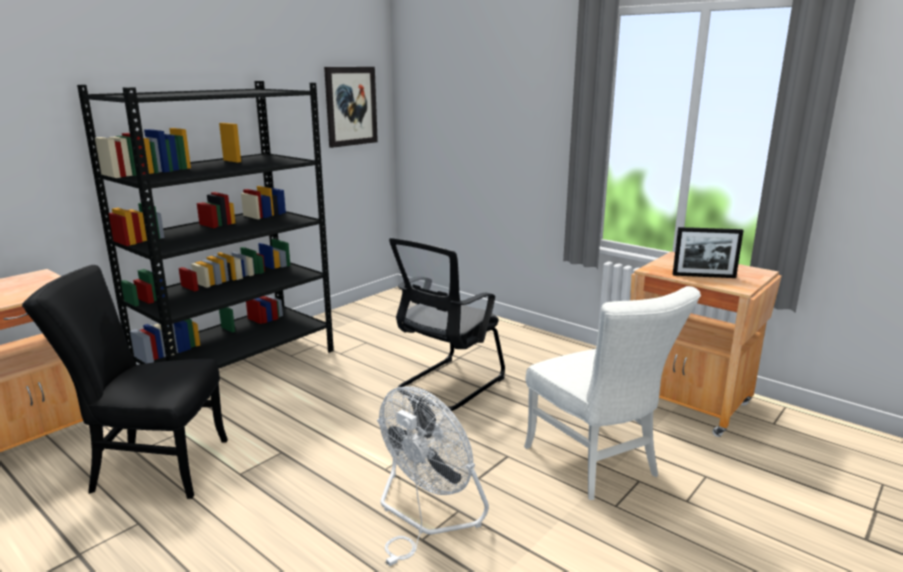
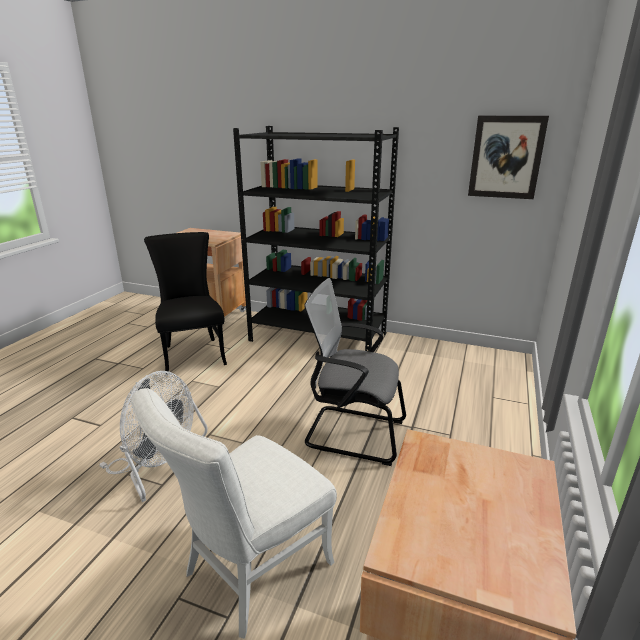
camera: 70 degrees right, 5 degrees up
(704, 276) = (433, 502): picture frame -> none

